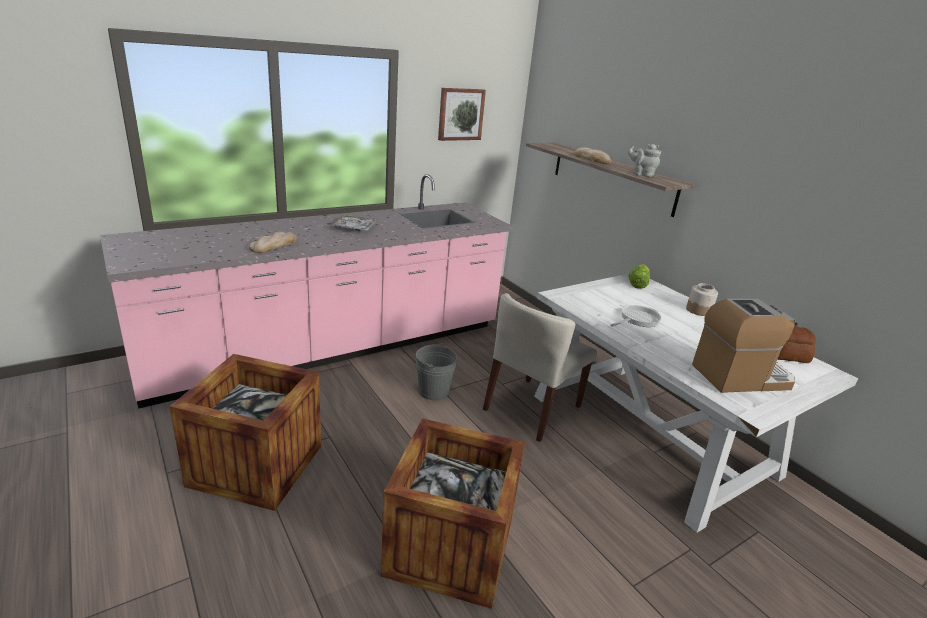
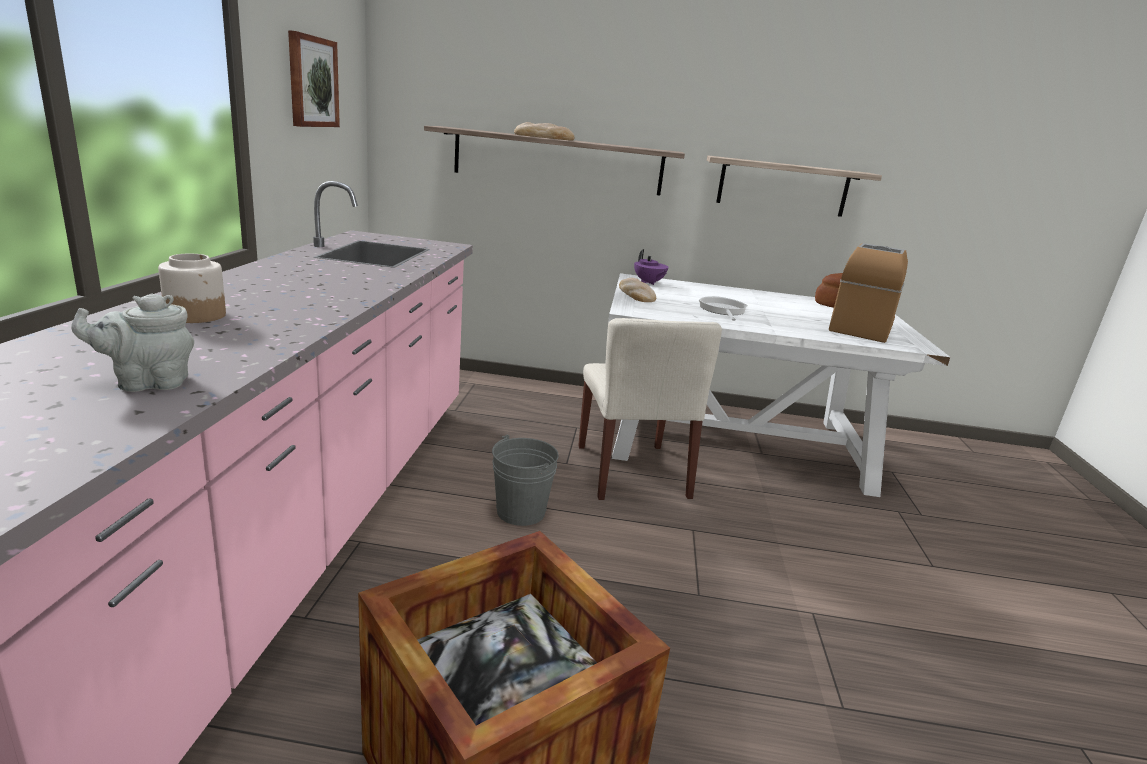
camera: 50 degrees left, 5 degrees down
(274, 245) = (250, 342): bread -> bread (635, 294)
(355, 227) = (304, 286): tray -> none
(450, 546) = (823, 653): crate -> none
(638, 284) = (648, 282): lettuce -> purple teapot
(641, 174) = (628, 146): grey teapot -> grey teapot (148, 383)
(698, 310) = (728, 290): jar -> jar (196, 315)
(773, 231) = (782, 187): none -> shelf

